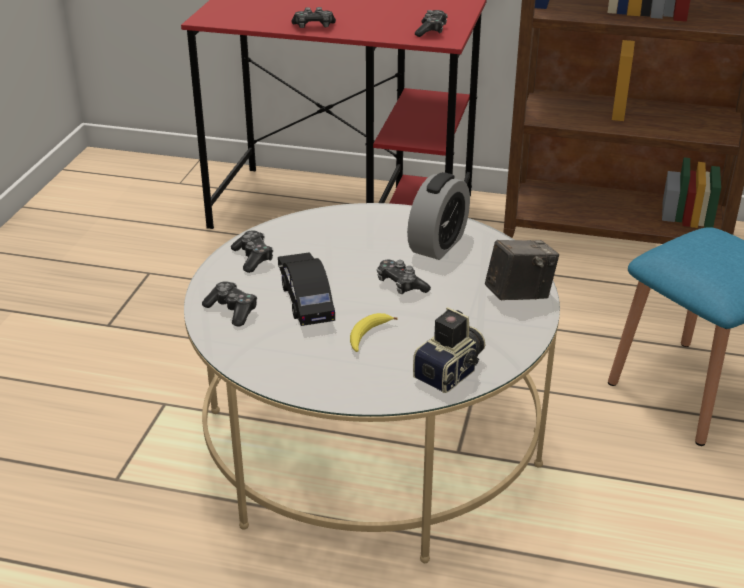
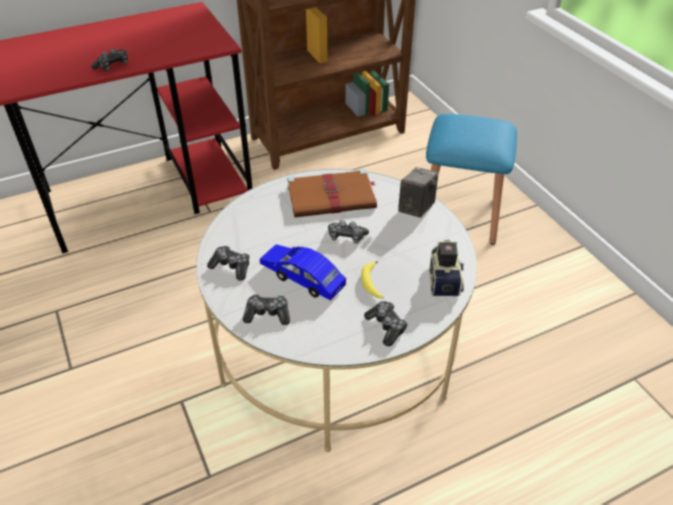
camera: 40 degrees left, 10 degrees up
(305, 298) = (302, 278): black toy car -> blue toy car
(431, 30) = (202, 40): game controller -> game controller (386, 327)
(438, 245) = (333, 197): alarm clock -> brown book

